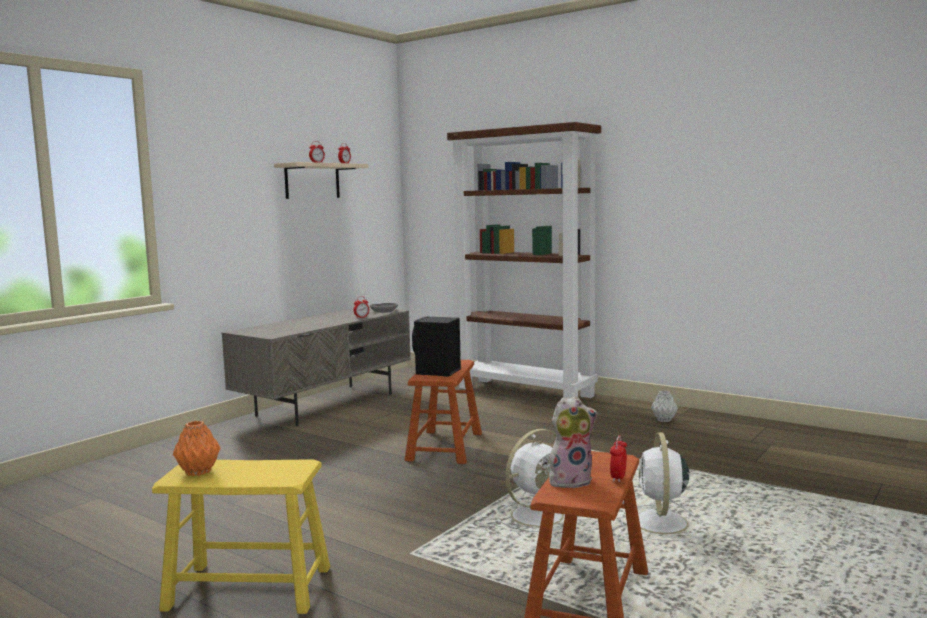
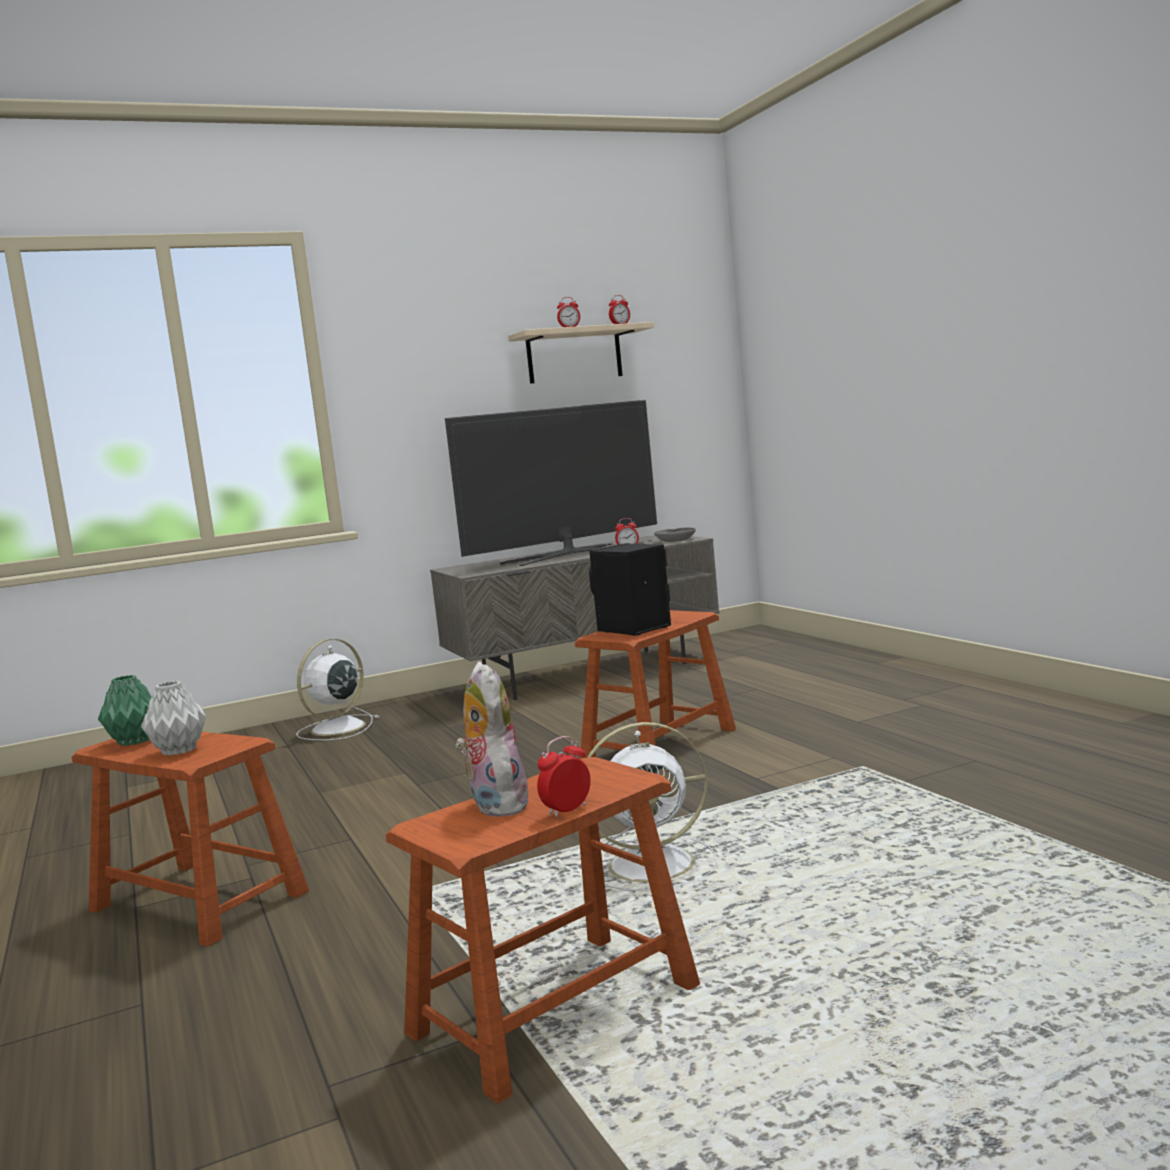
camera: 30 degrees right, 0 degrees up
(198, 472) = (133, 741): orange vase -> green vase
(249, 588) = (198, 901): yellow stool -> brown stool
(320, 321) = (567, 554): none -> television
(526, 392) = (888, 670): brown bookcase -> none
(570, 480) = (495, 805): plush toy -> plush toy turned 120 degrees counterclockwise
(660, 524) = (828, 909): white fan -> white fan (336, 729)
(663, 420) = (1071, 731): grey vase -> grey vase (179, 750)

